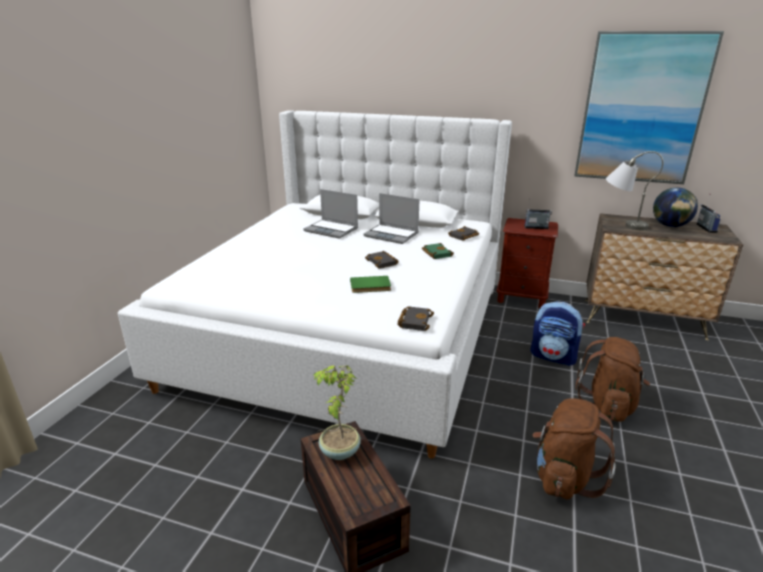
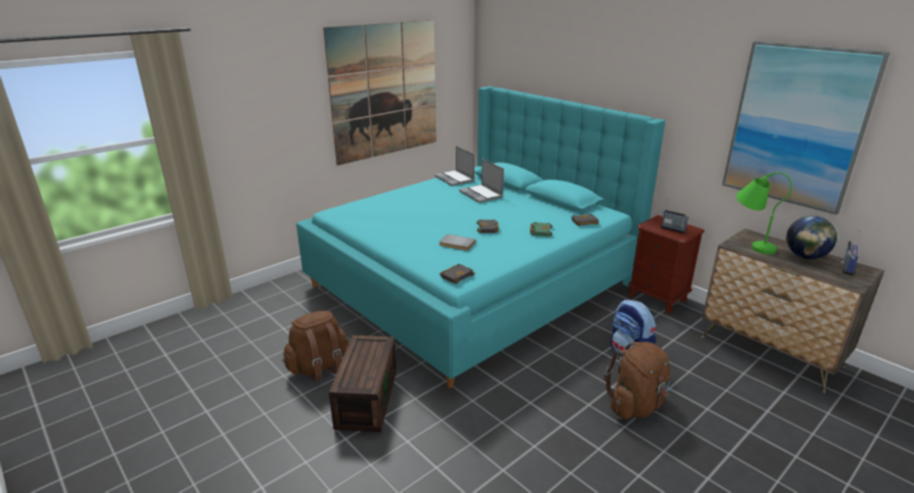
camera: 30 degrees right, 0 degrees up
(180, 120) = (385, 91): none -> picture
(338, 451) = (366, 350): potted plant -> none
(349, 331) = (474, 283): white bed -> turquoise bed
(370, 286) = (456, 244): green book -> grey book
(392, 235) = (524, 208): laptop -> laptop (455, 179)
(564, 477) = (534, 437): brown backpack -> brown backpack (319, 367)
(621, 224) = (750, 243): grey table lamp -> green table lamp

